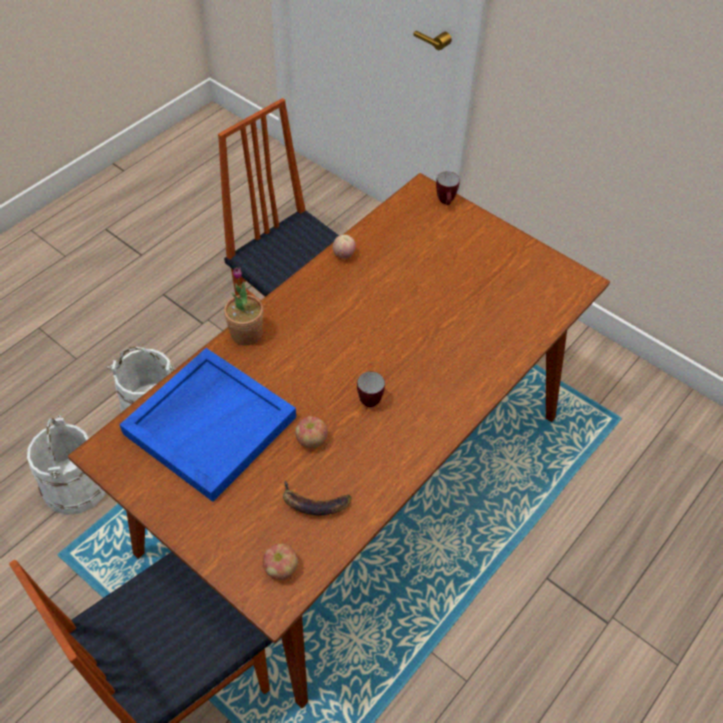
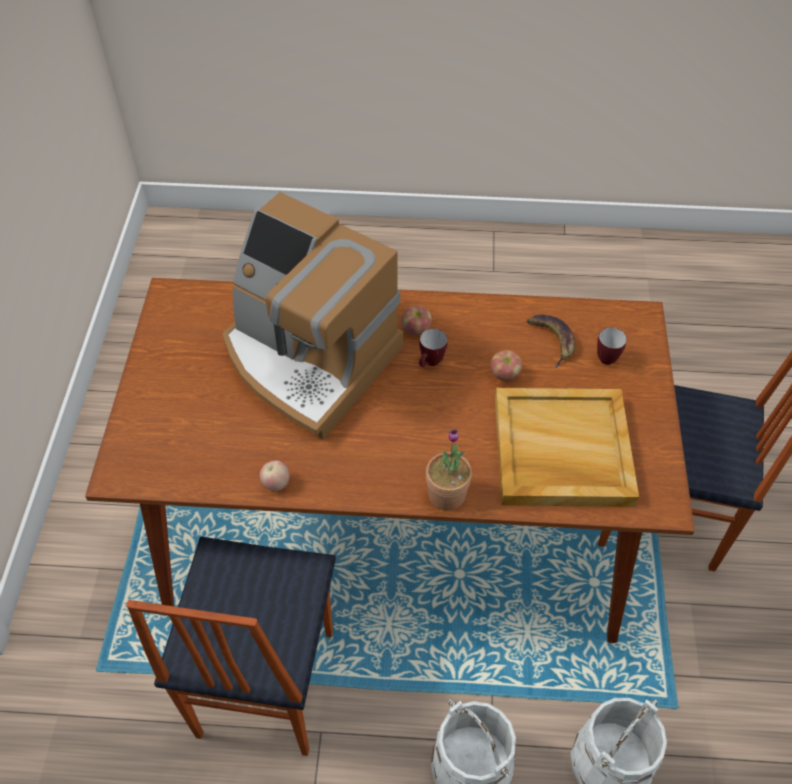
camera: 125 degrees left, 0 degrees up
(210, 424) = (560, 451): blue tray -> beige tray
(281, 568) = (617, 327): apple -> apple (416, 329)
(439, 327) = (308, 359): none -> coffee machine
(446, 202) = (124, 444): mug -> mug (609, 357)

